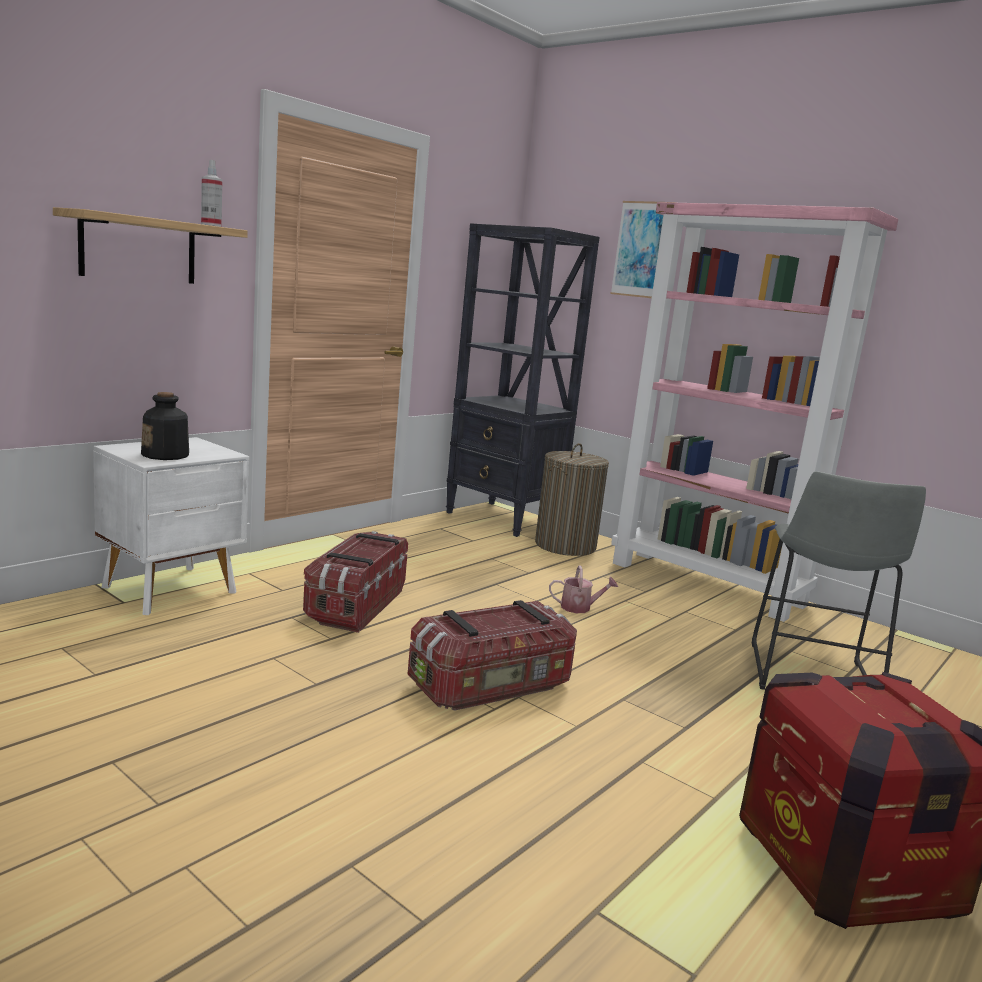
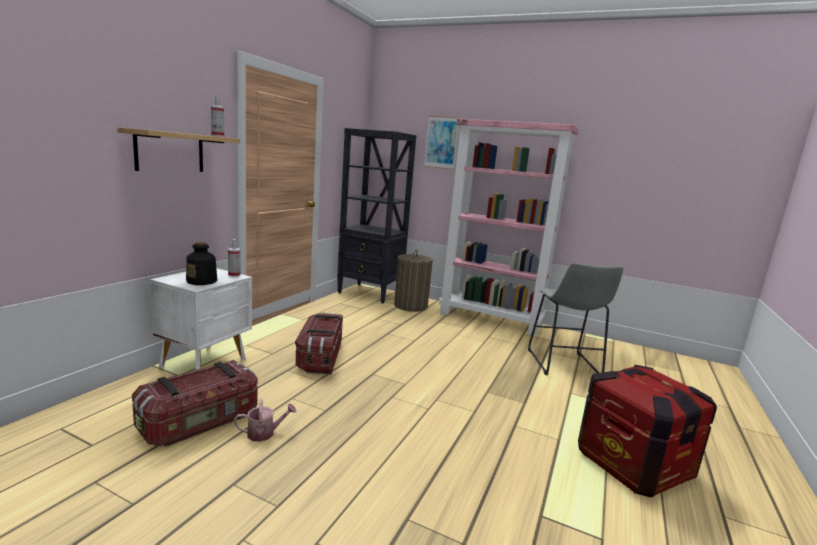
camera: 15 degrees left, 0 degrees up
(223, 451) = (234, 275): none -> spray bottle
(492, 687) = (420, 396): storage box -> storage box (200, 423)
(580, 608) = (438, 342): watering can -> watering can (265, 433)

